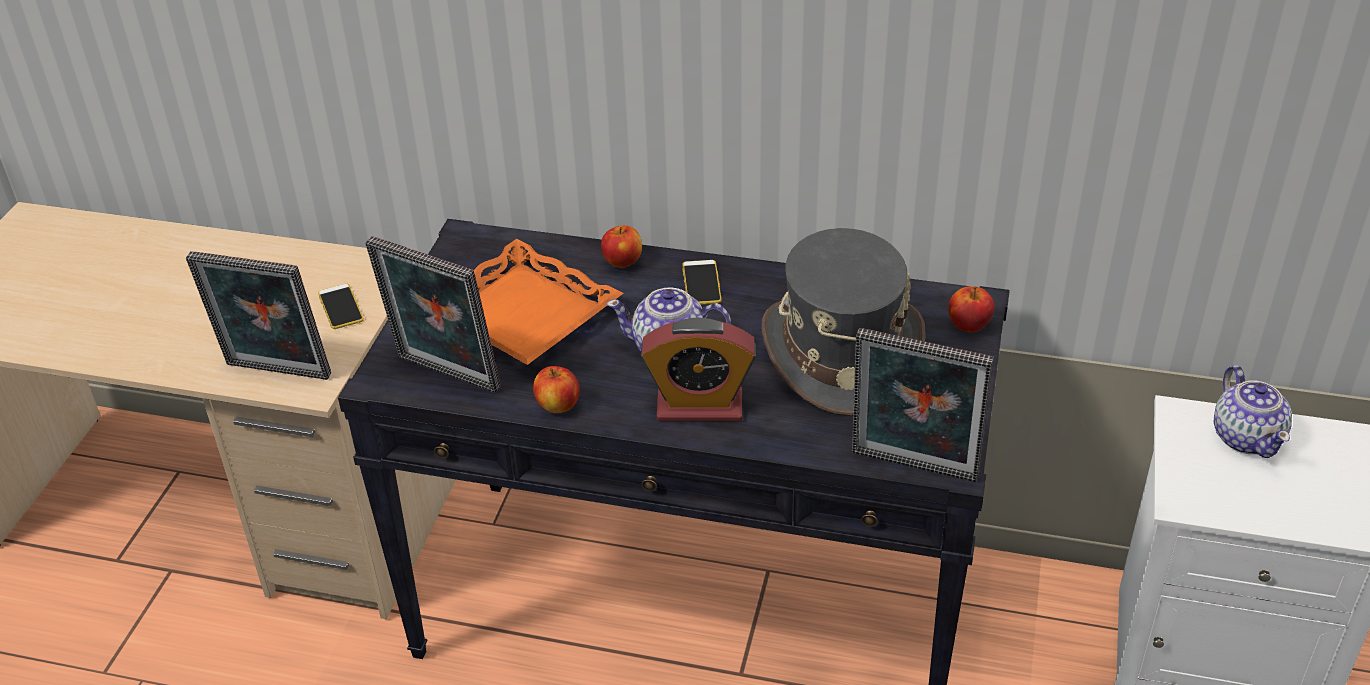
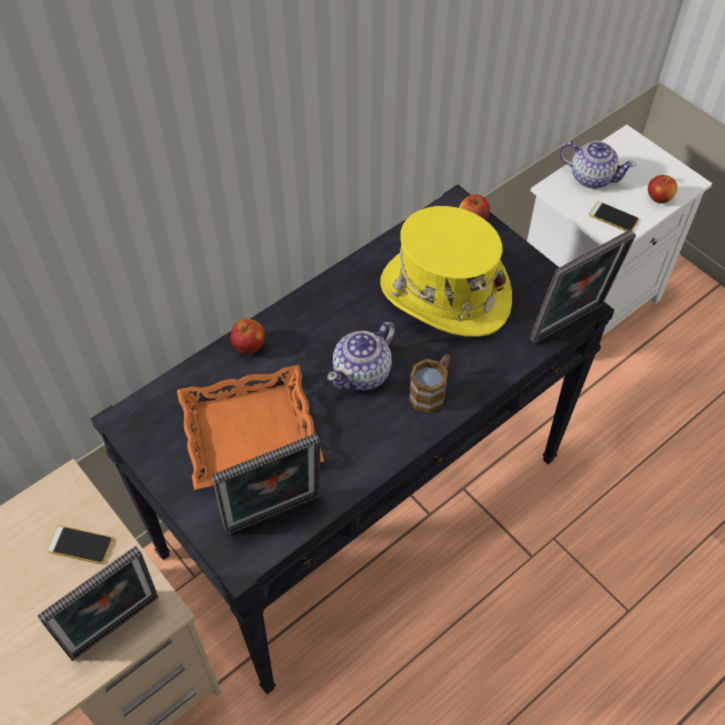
camera: 55 degrees left, 15 degrees up
(558, 406) = (365, 467): apple -> apple (659, 198)
(699, 406) = (431, 391): alarm clock -> mug
(701, 283) = (313, 318): phone -> phone (613, 217)
(840, 353) = (444, 294): grey hat -> yellow hat

